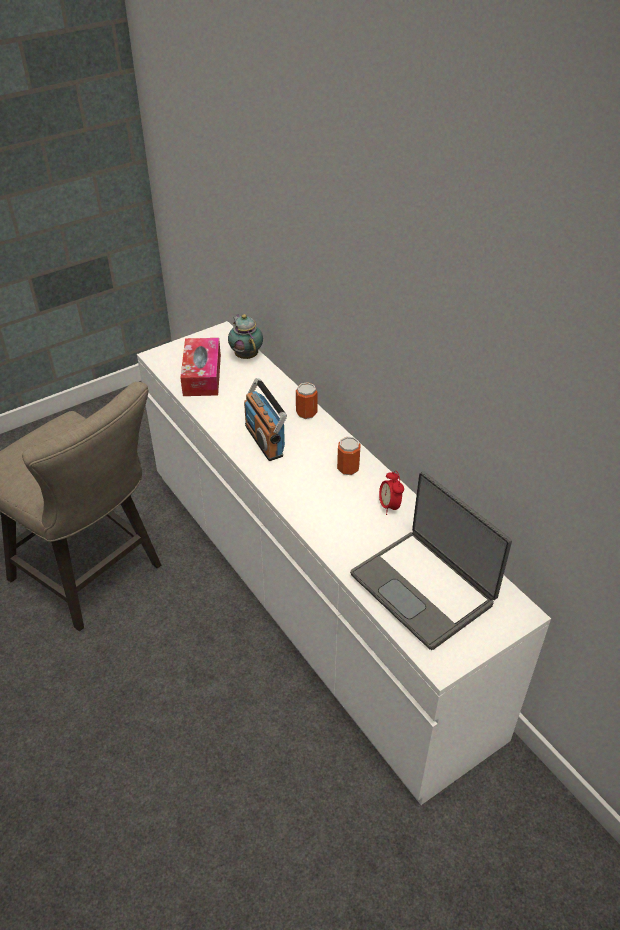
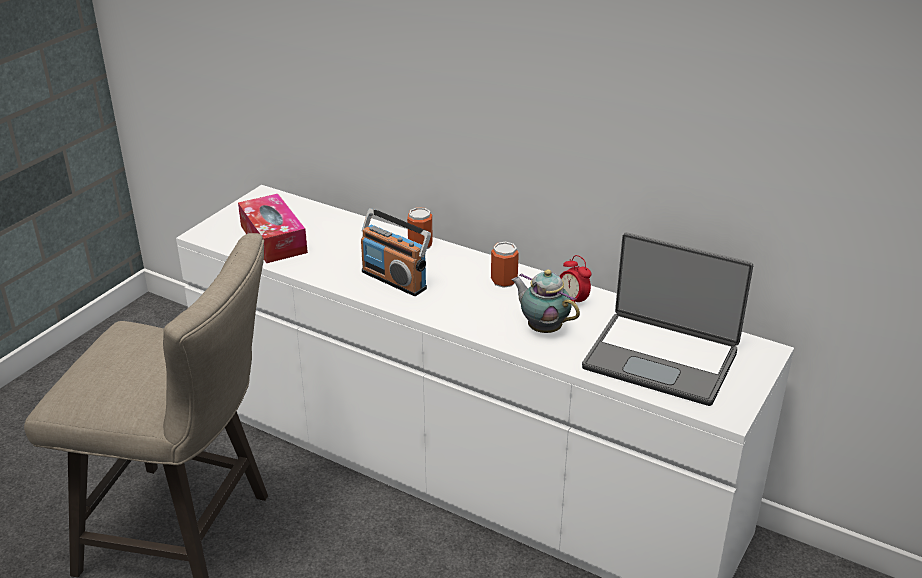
camera: 25 degrees left, 10 degrees down
(246, 355) = (310, 210): teapot -> teapot (543, 328)

